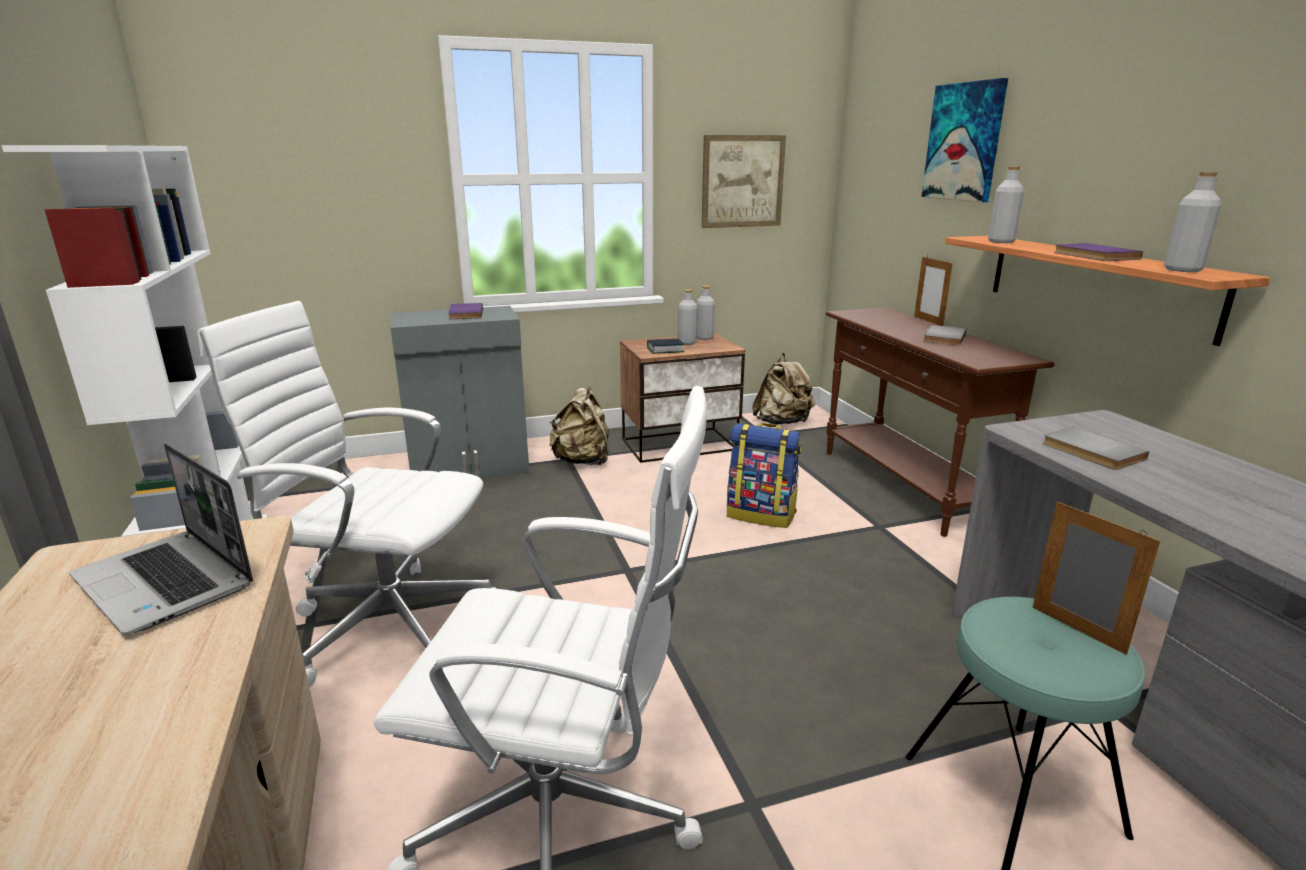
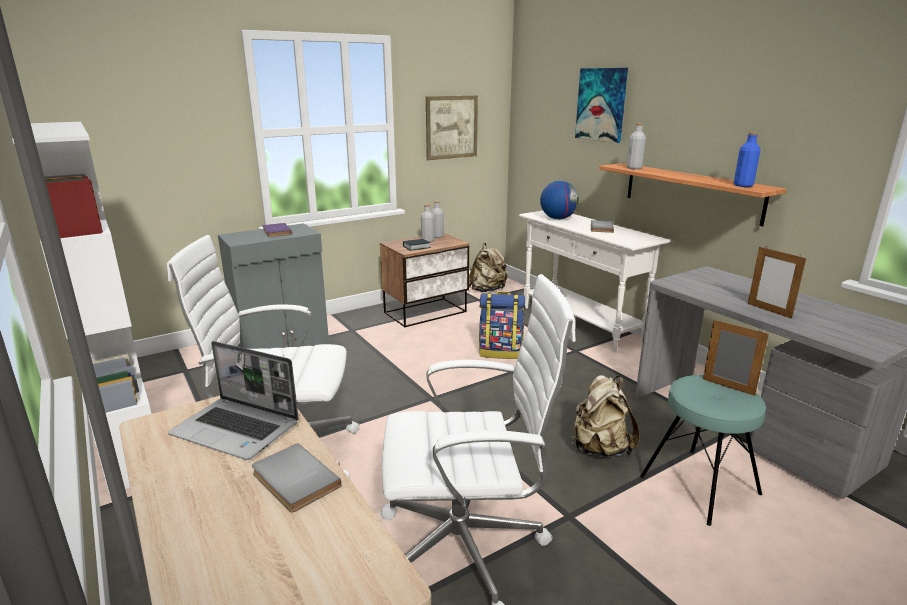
camera: 15 degrees left, 0 degrees up
(582, 461) = (363, 330): beige backpack -> beige backpack (600, 449)
(882, 320) = (558, 218): none -> globe
(905, 486) = (580, 324): brown console table -> white console table
(928, 321) = (585, 217): picture frame -> picture frame (769, 310)
(1090, 452) = (711, 291): grey book -> grey book (293, 481)
(1093, 256) = (692, 177): purple book -> none
(1182, 270) = (743, 185): grey bottle -> blue bottle

